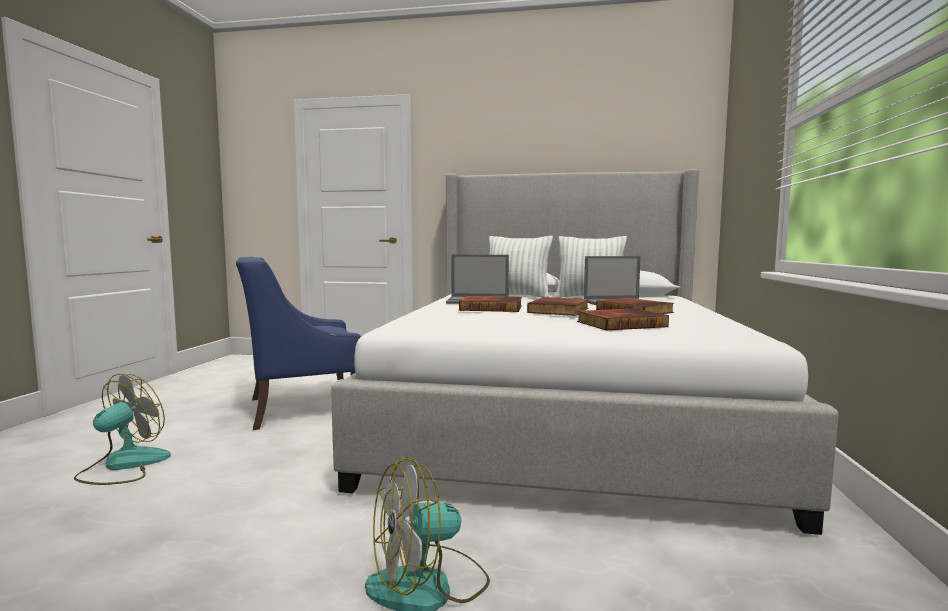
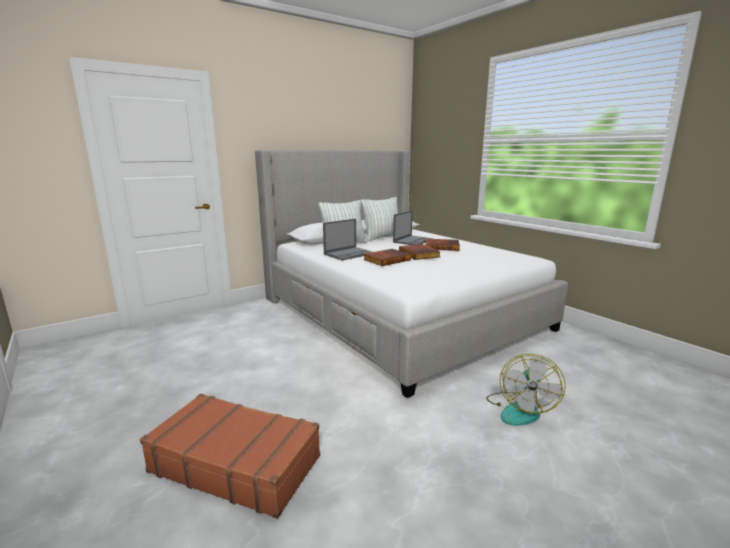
camera: 45 degrees left, 10 degrees up
(123, 466) = (236, 463): fan -> brown suitcase
(301, 407) = (244, 366): blue armchair -> none
(620, 324) = (471, 259): book -> none

